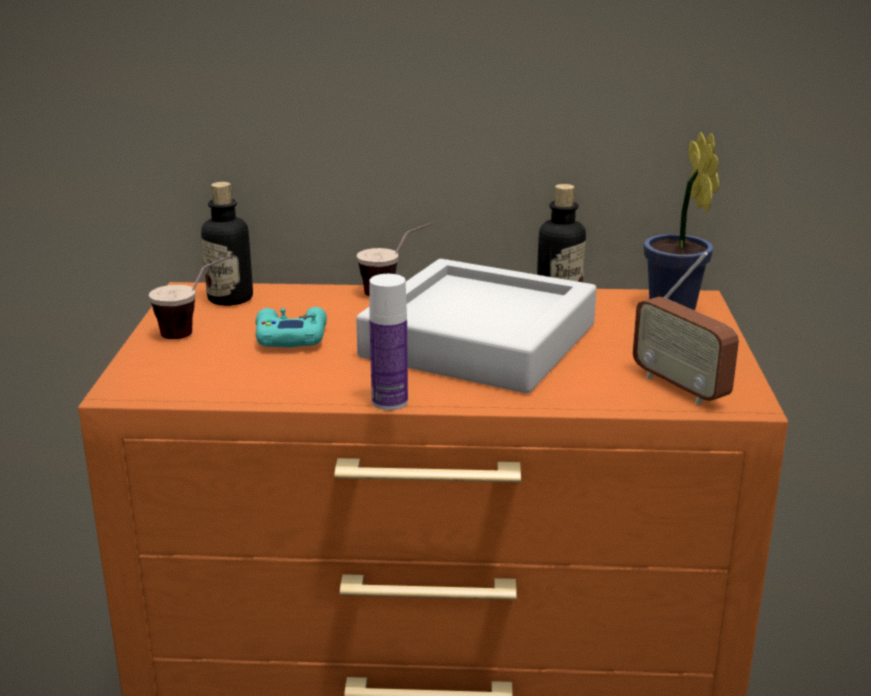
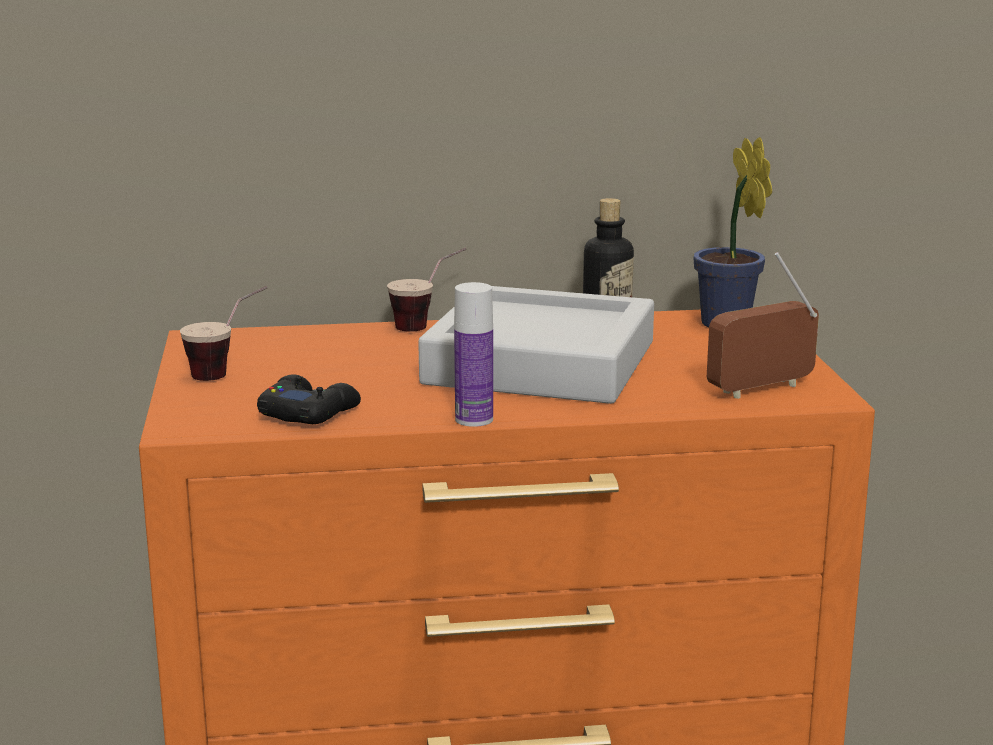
camera: 10 degrees left, 5 degrees down
(230, 298) = (249, 341): bottle -> none
(243, 381) = (308, 412): none -> black game controller
(290, 337) = (337, 371): turquoise game controller -> none
(680, 387) = (761, 389): radio -> radio turned 105 degrees clockwise

